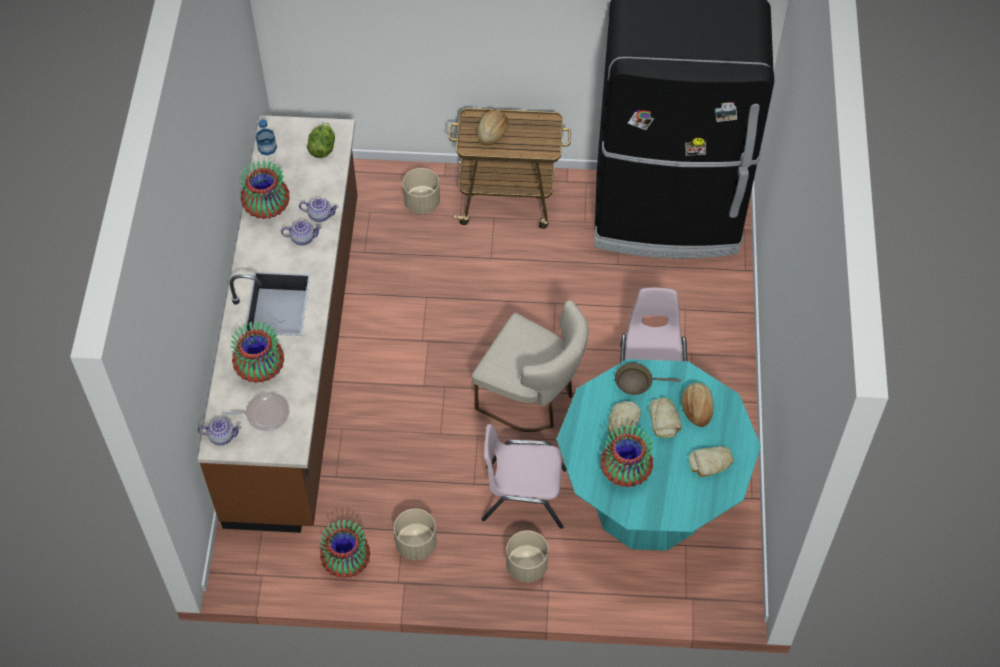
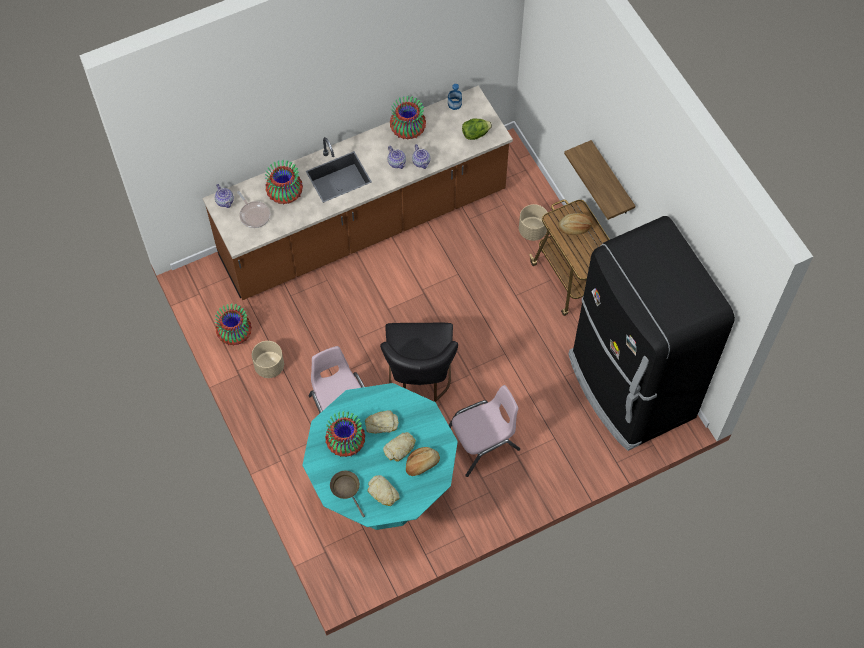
camera: 60 degrees right, 5 degrees up
(495, 47) = (611, 180): none -> shelf
(526, 566) = (291, 438): beige planter -> none
(532, 397) = (419, 378): beige chair -> black chair
(636, 382) = (420, 417): brown frying pan -> brown frying pan (346, 489)

